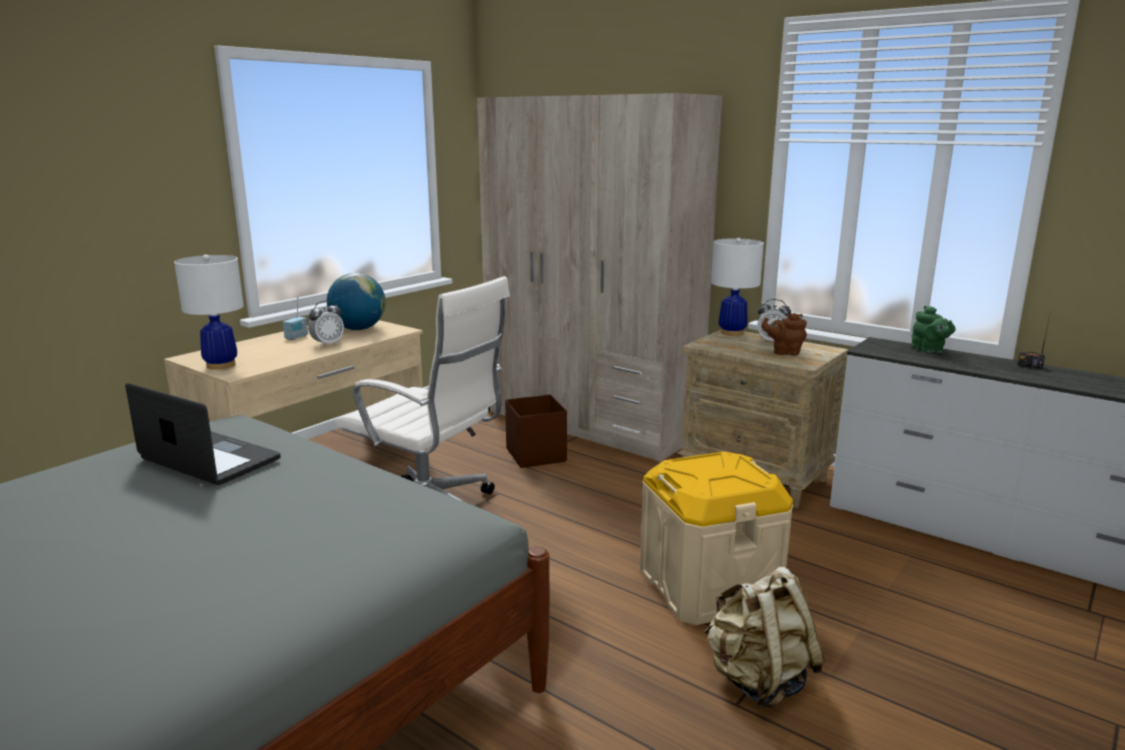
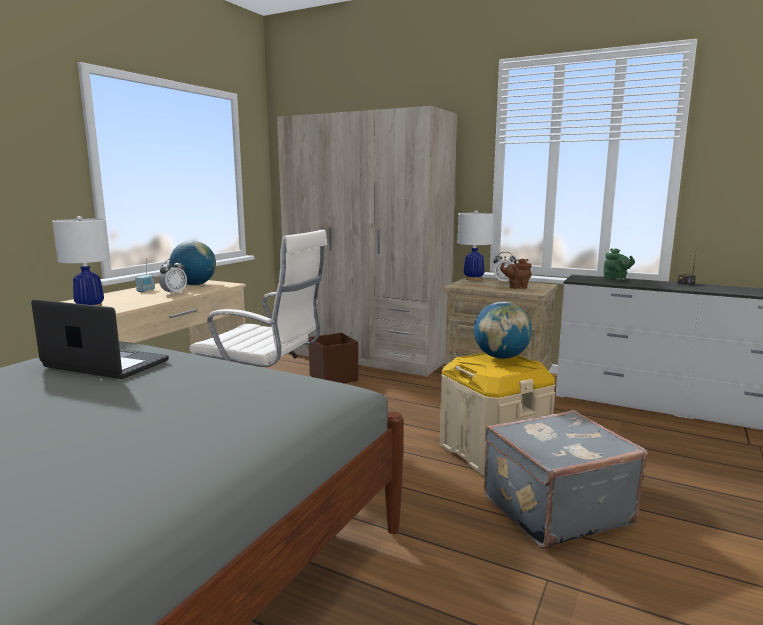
camera: 10 degrees left, 5 degrees down
(726, 464) = (501, 357): none -> globe
(758, 681) = (554, 508): beige backpack -> grey suitcase

